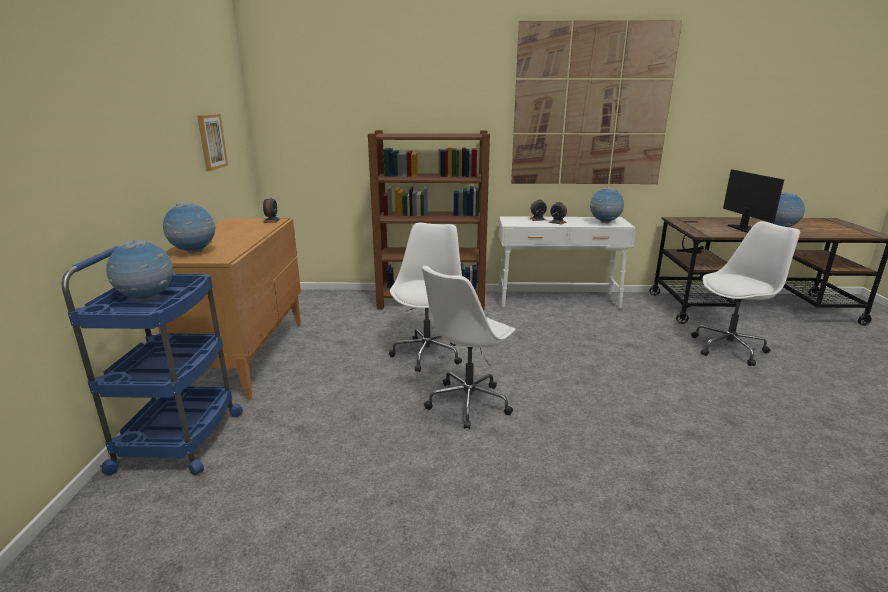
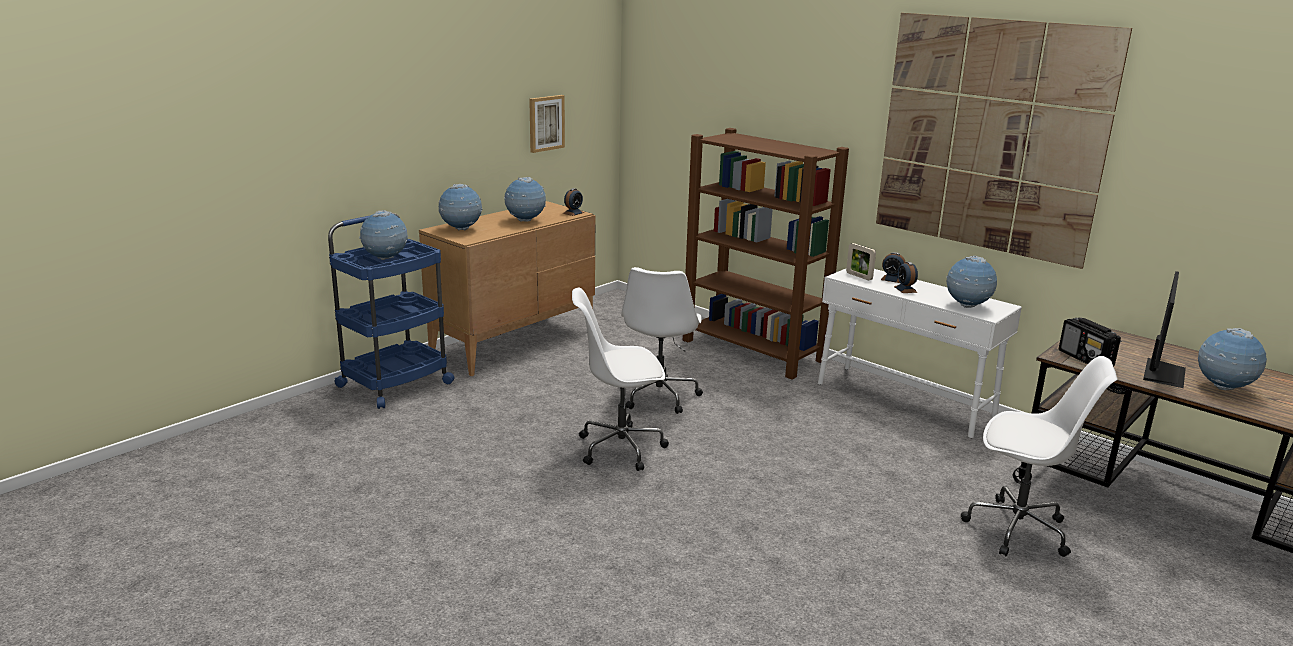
camera: 40 degrees right, 0 degrees up
(243, 234) = (525, 221): none -> globe
(428, 354) = (658, 397): white office chair -> white office chair turned 135 degrees clockwise
(519, 222) = (859, 276): none -> picture frame
(711, 232) = (1085, 359): none -> radio

